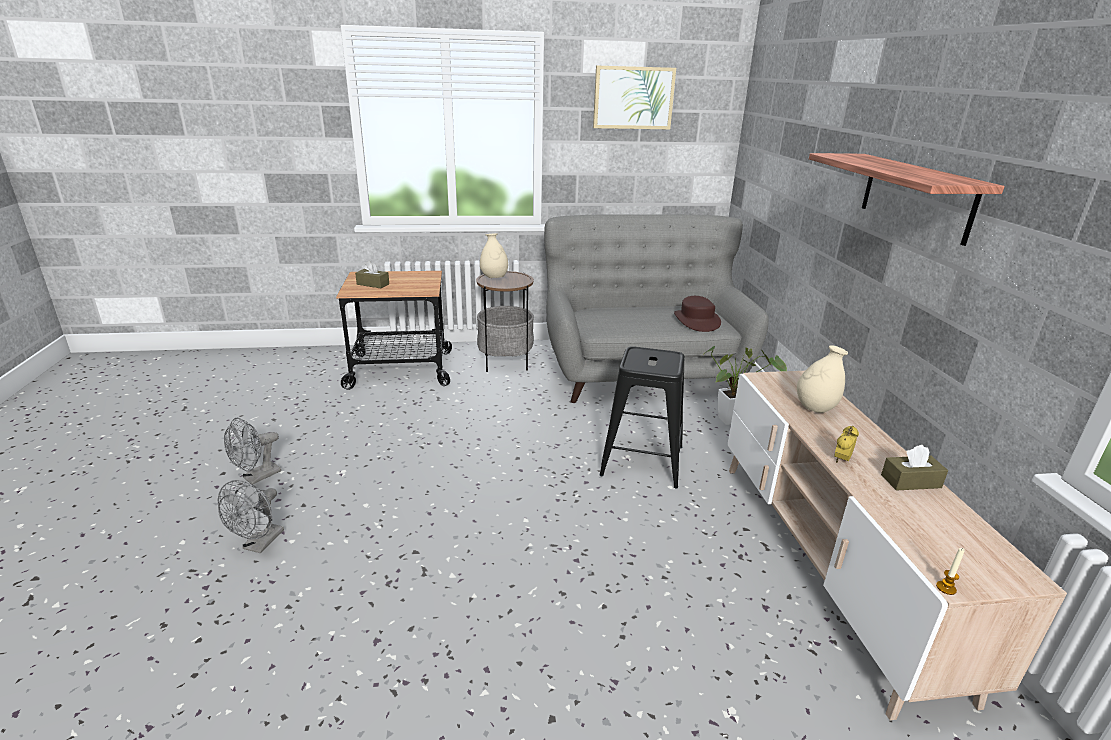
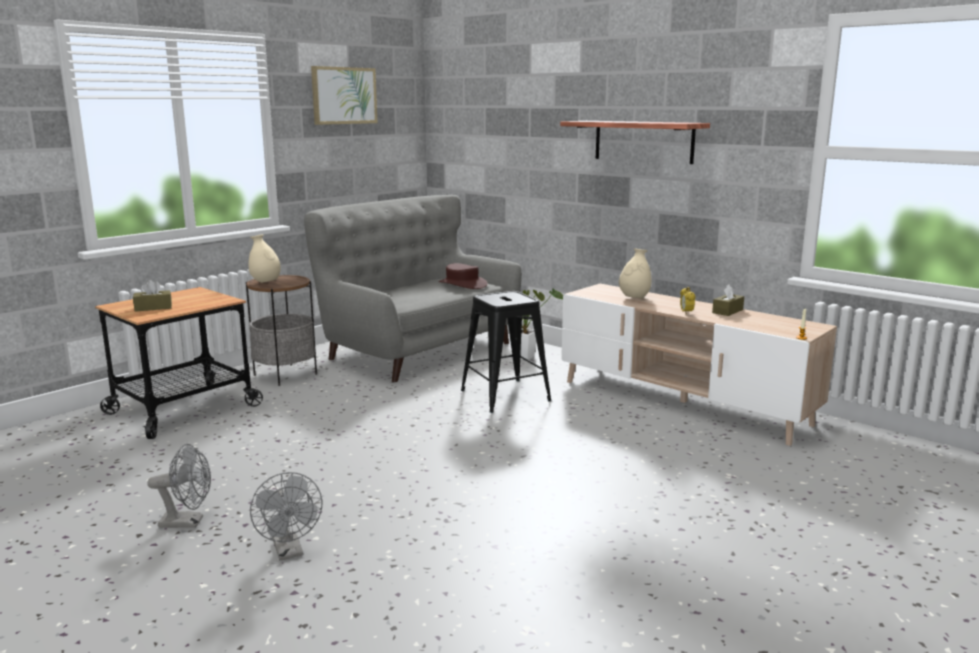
camera: 40 degrees left, 10 degrees down
(257, 477) = (188, 522): grey fan -> grey fan turned 90 degrees counterclockwise

